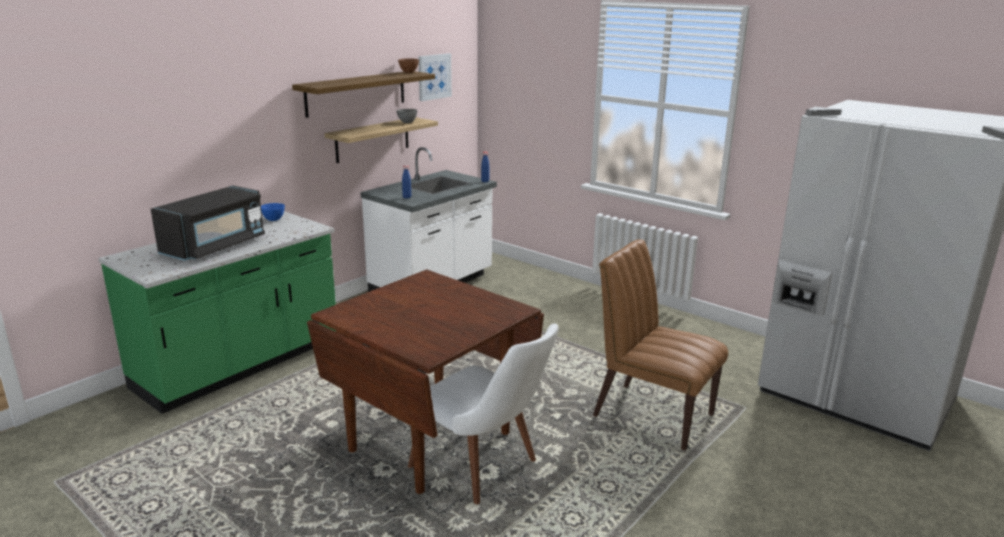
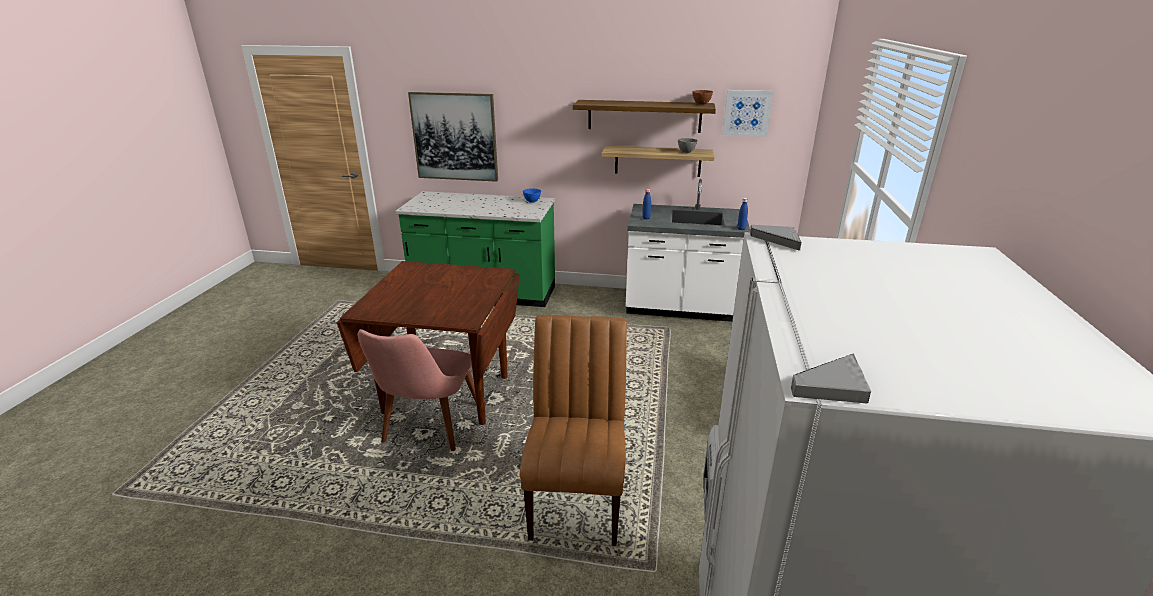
camera: 60 degrees right, 5 degrees up
(139, 162) = (455, 137): none -> picture
(215, 246) = (466, 205): black microwave -> none
(486, 469) = (427, 431): white chair -> pink chair

